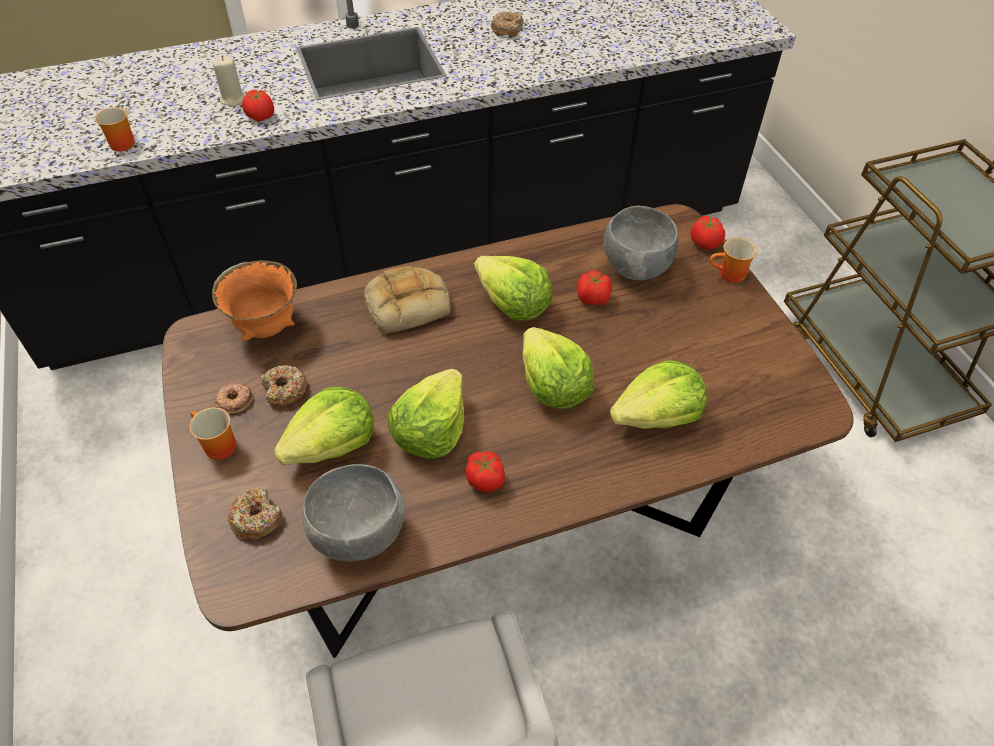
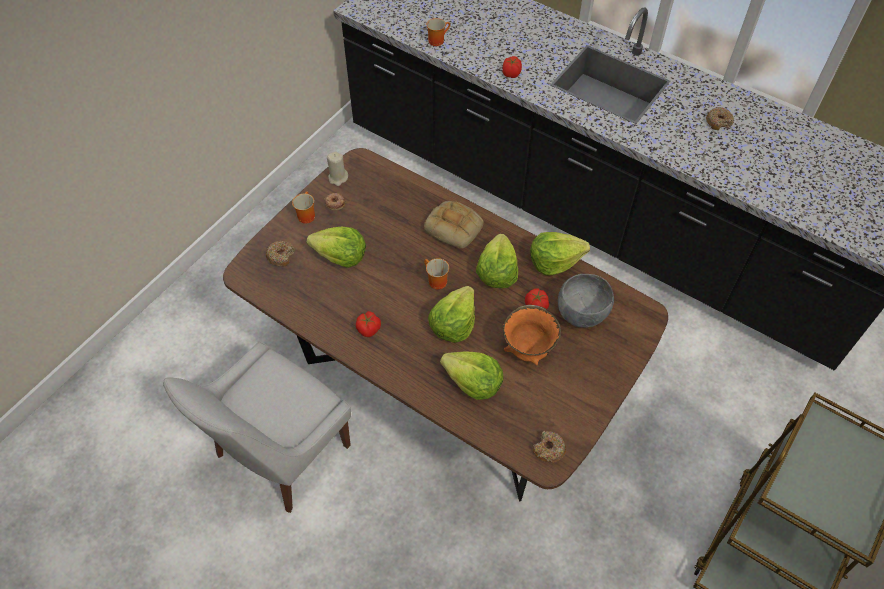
camera: 55 degrees right, 5 degrees up
(233, 99) = (513, 53): beige candle -> beige candle (338, 178)
(266, 327) = (388, 183): orange bowl -> orange bowl (529, 350)
(285, 390) = (356, 217): donut -> donut (548, 449)
(360, 535) = (301, 300): grey bowl -> none
(430, 430) = (381, 289): lettuce -> lettuce (554, 261)
(705, 243) = (639, 339): tomato -> none
(729, 275) = (622, 366): mug -> mug (435, 281)

